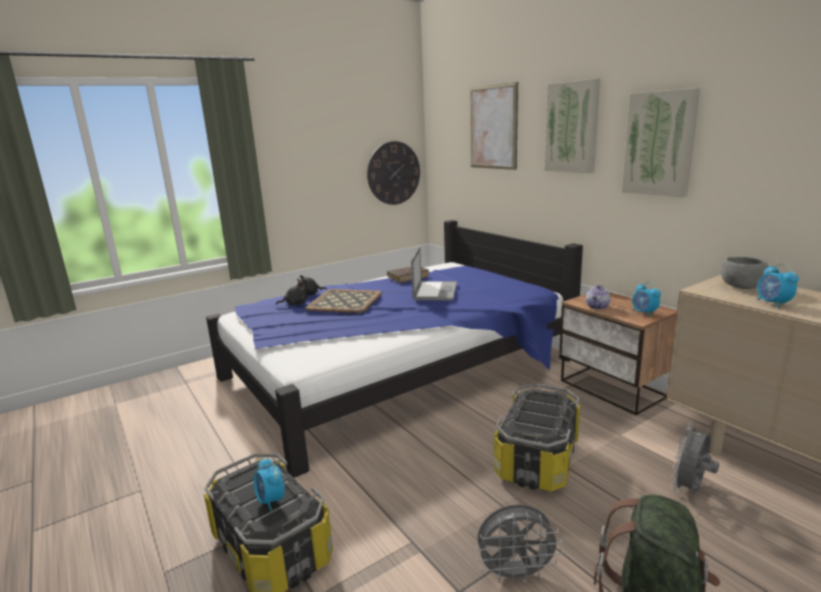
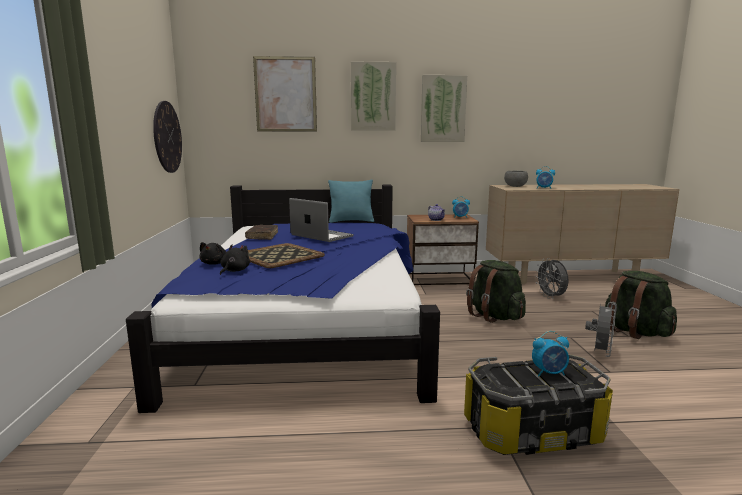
camera: 60 degrees left, 5 degrees down
(530, 281) = (351, 221): none -> turquoise pillow
(536, 459) = (494, 316): storage box -> green backpack

